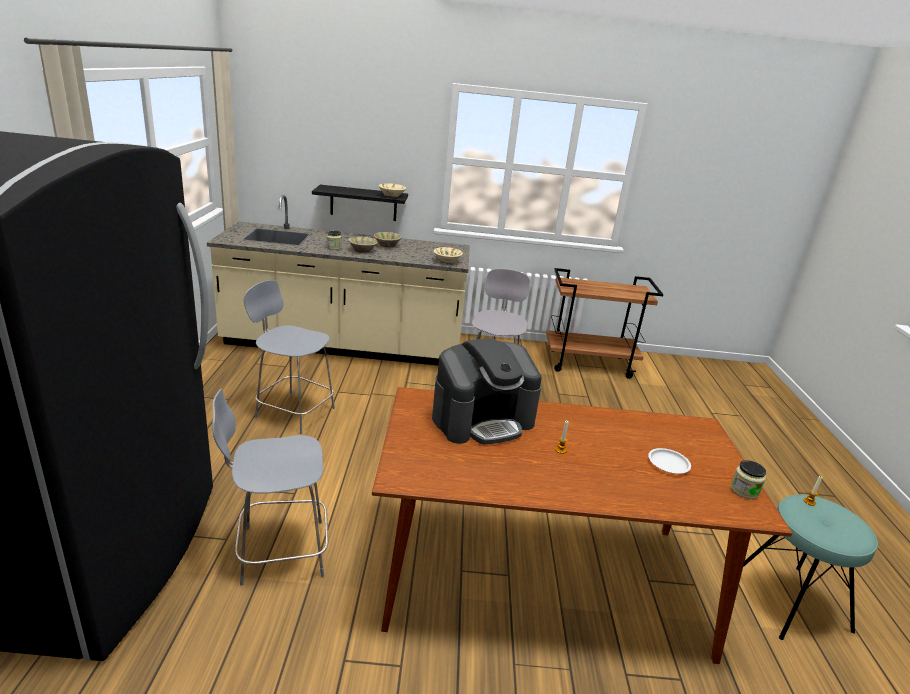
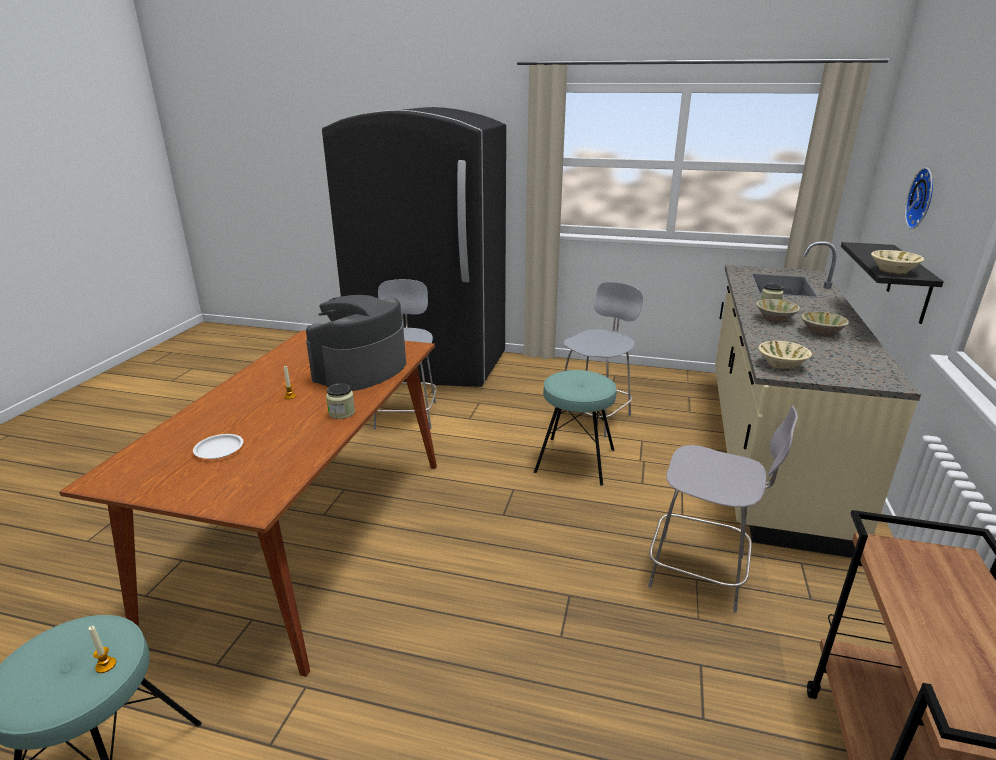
camera: 105 degrees right, 0 degrees up
(348, 151) = (923, 198): none -> wall clock
(376, 424) = (575, 460): none -> turquoise stool
(482, 420) = (360, 370): coffee machine -> coffee machine turned 45 degrees clockwise
(744, 490) = (134, 485): jar -> jar (342, 413)

